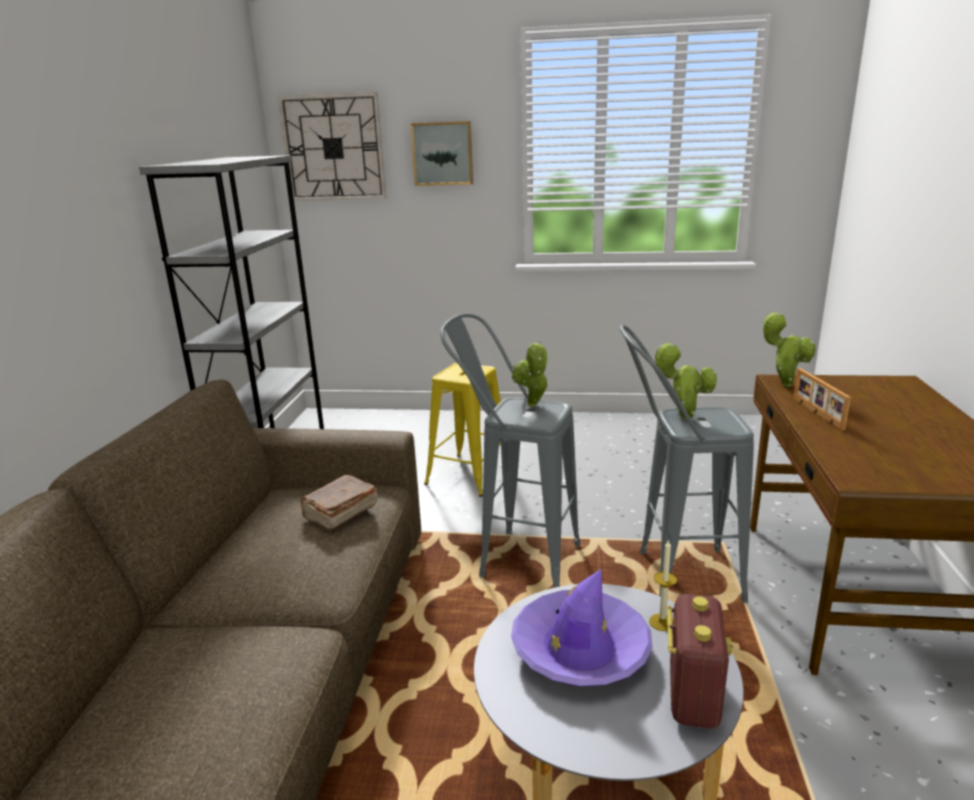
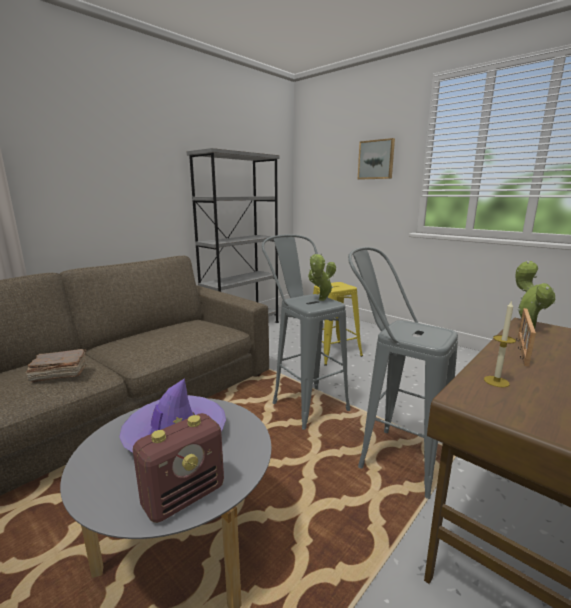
camera: 35 degrees right, 5 degrees down
(333, 148) = (321, 158): wall clock -> none
(340, 513) = (195, 333): brown book -> brown book (59, 373)
(662, 622) = (242, 446): candle -> candle (496, 381)
(682, 417) = (405, 327): potted plant -> none

